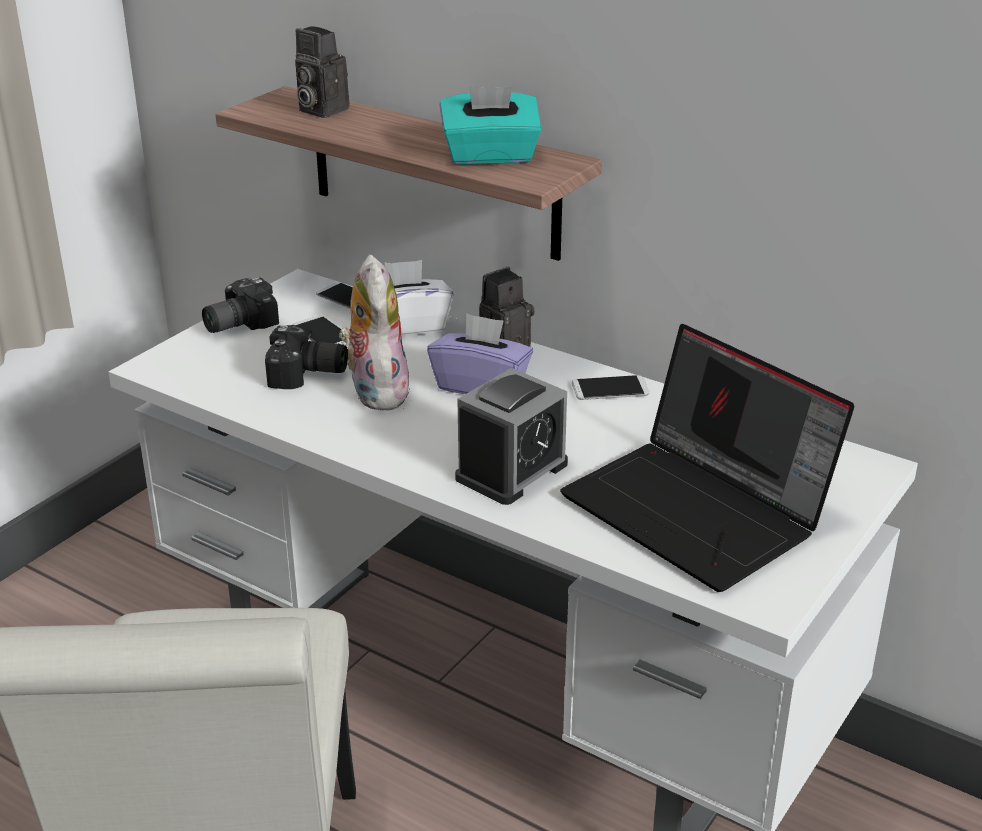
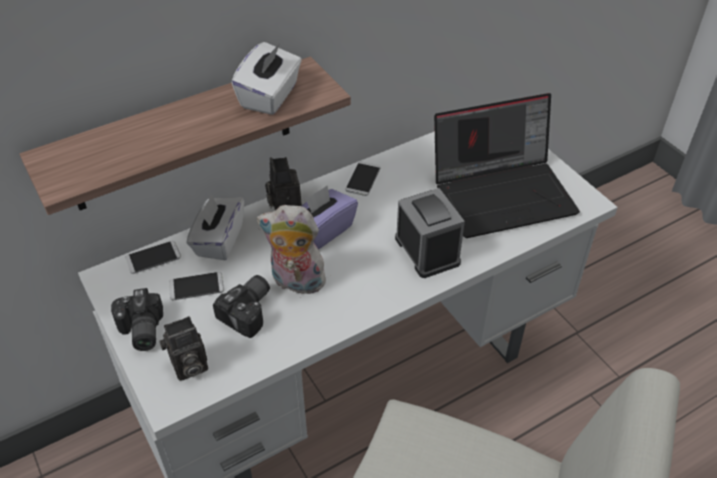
camera: 65 degrees left, 15 degrees up
(320, 110) = (100, 148): camera -> camera (188, 367)
(490, 157) = (270, 96): turquoise tissue box -> white tissue box

